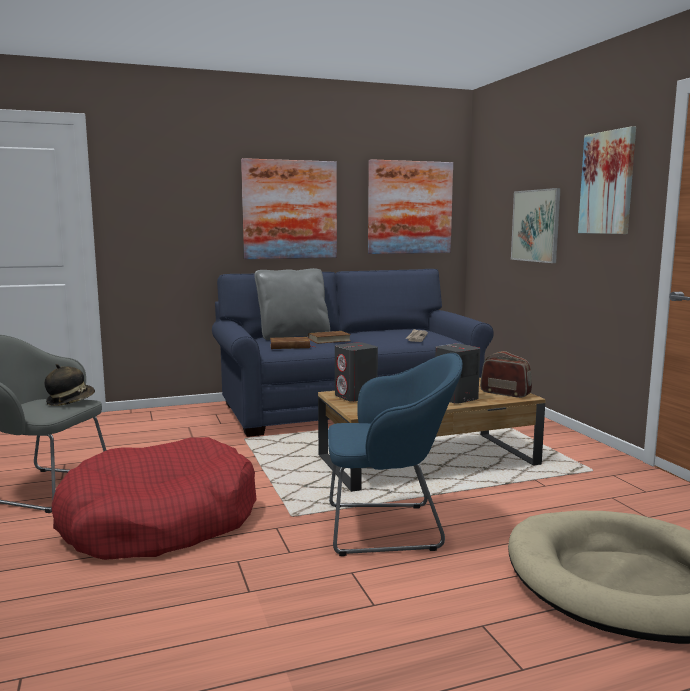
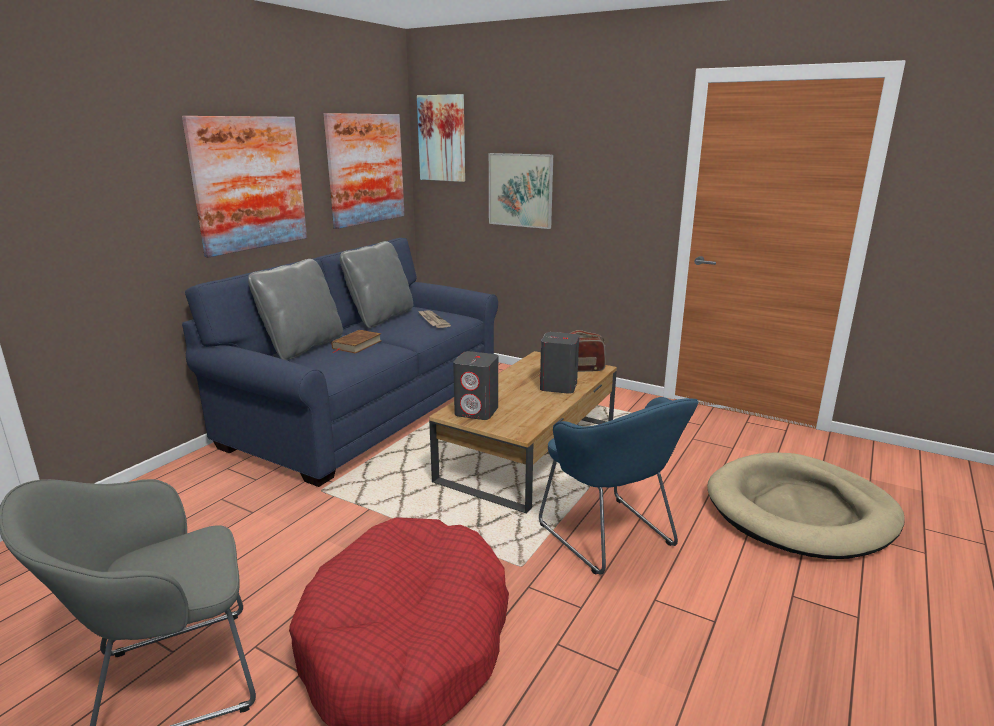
camera: 40 degrees left, 10 degrees up
(70, 401) = (190, 544): hat -> none
(290, 346) = (335, 365): brown book -> none
(382, 331) = (380, 318): none -> grey pillow
(389, 528) = (611, 538): blue armchair -> blue armchair turned 105 degrees clockwise
(607, 183) = (615, 155): picture -> picture (442, 138)

